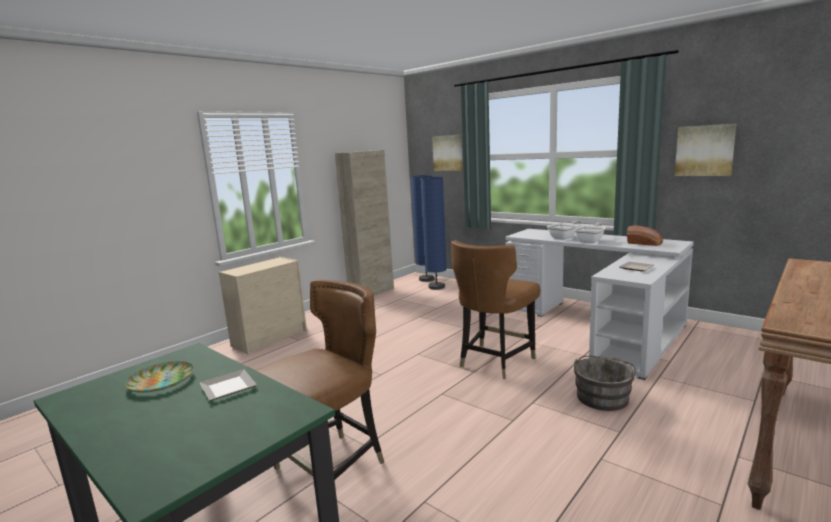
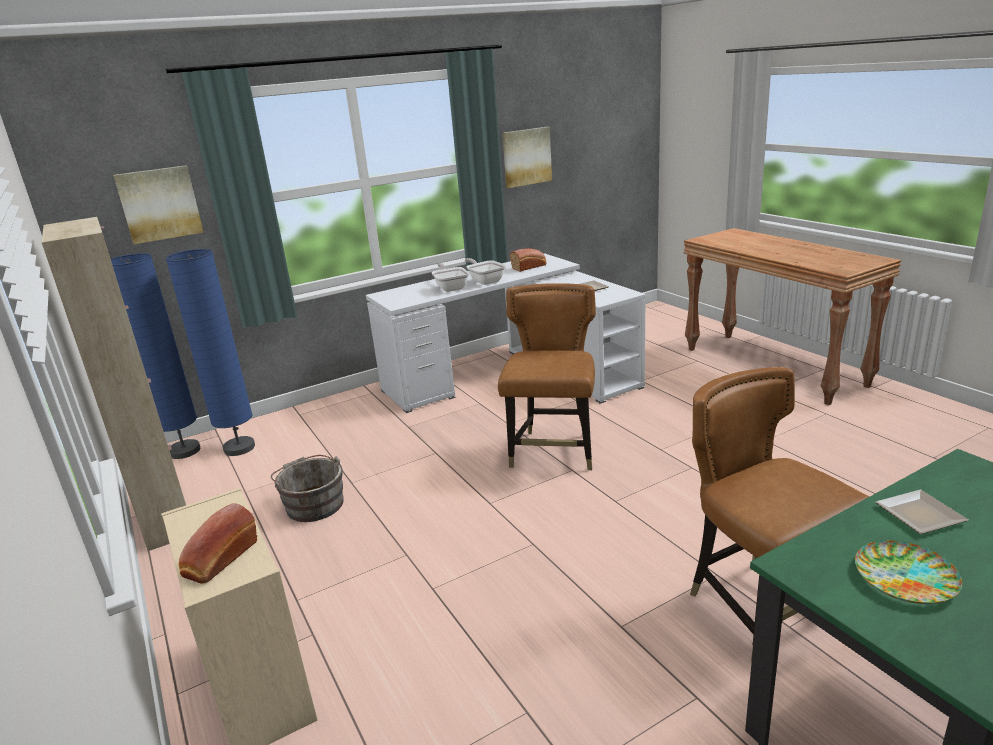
camera: 70 degrees left, 10 degrees up
(246, 269) = (219, 560): none -> bread
(495, 361) = (554, 451): brown chair -> brown chair turned 135 degrees counterclockwise
(603, 396) = (664, 413): grey bucket -> grey bucket (313, 504)

